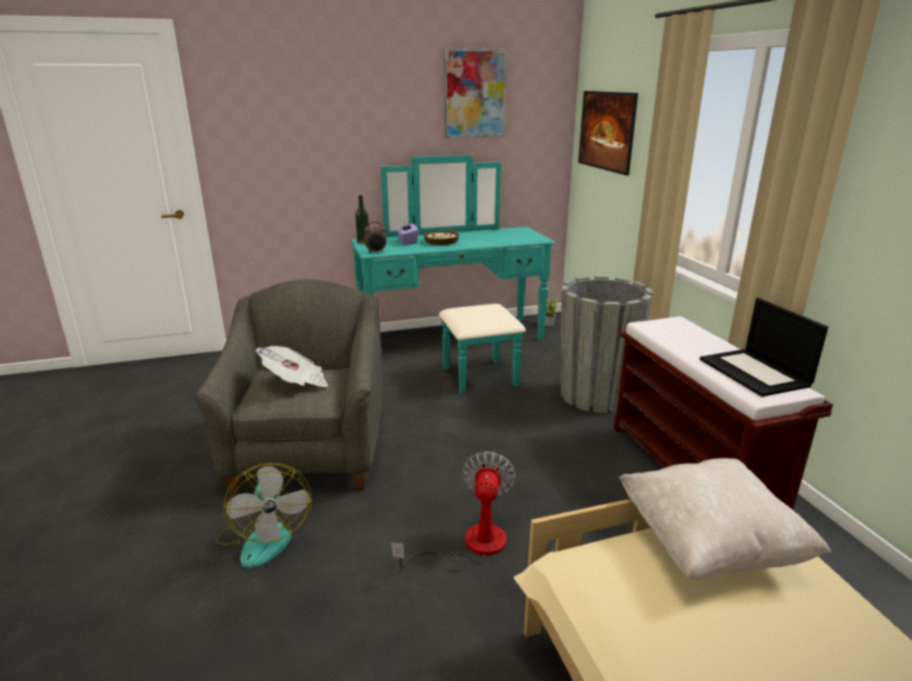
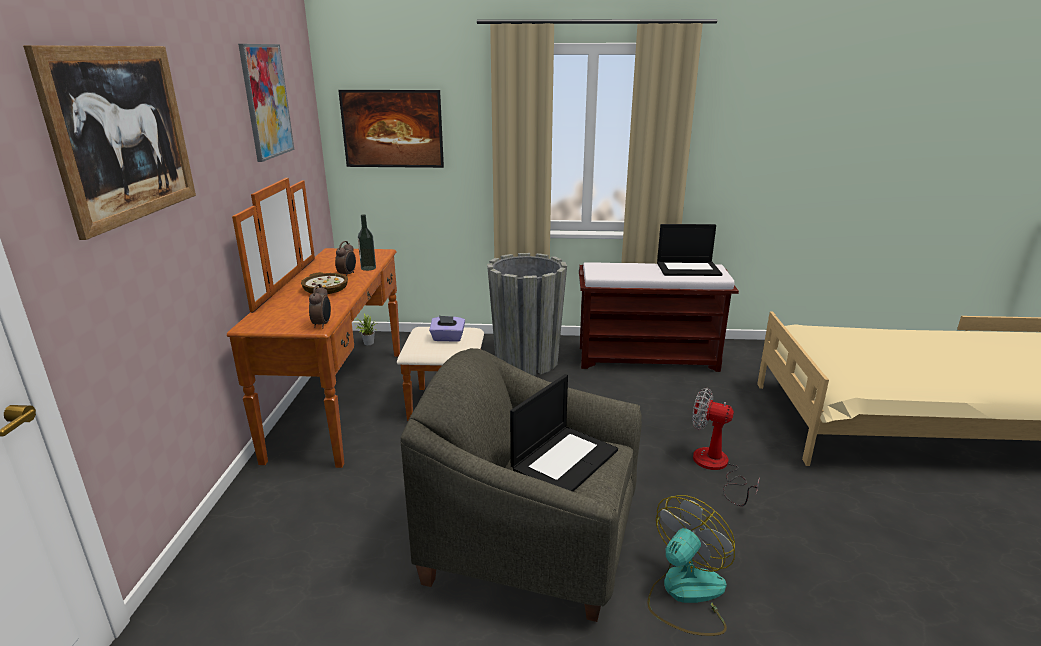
camera: 70 degrees left, 0 degrees up
(264, 537) = (685, 594): fan -> fan turned 45 degrees counterclockwise
(291, 99) = (122, 134): none -> picture
(296, 383) = (564, 459): newspaper -> laptop
(363, 242) = (261, 326): bottle -> bottle (368, 268)
(407, 241) = (298, 303): purple tissue box -> purple tissue box (447, 338)
(458, 346) = (365, 401): turquoise dresser -> brown dresser
(475, 241) = (347, 274): none -> alarm clock
(709, 545) = (824, 345): beige pillow -> none

